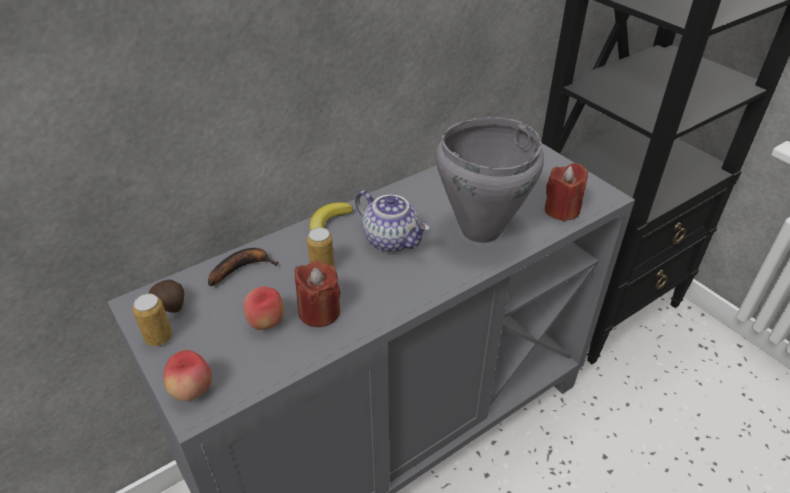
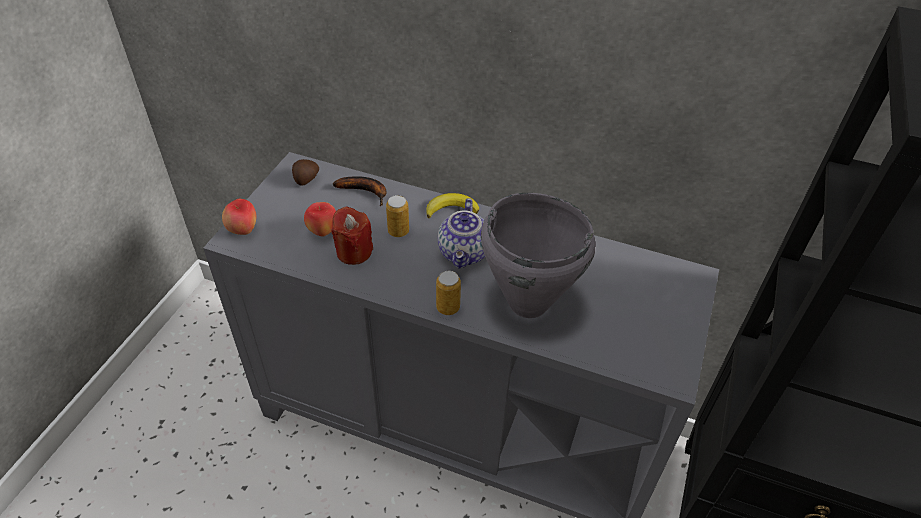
camera: 55 degrees right, 5 degrees up
(159, 337) = (275, 191): can -> can (448, 307)
(561, 210) = (614, 349): red candle -> none

